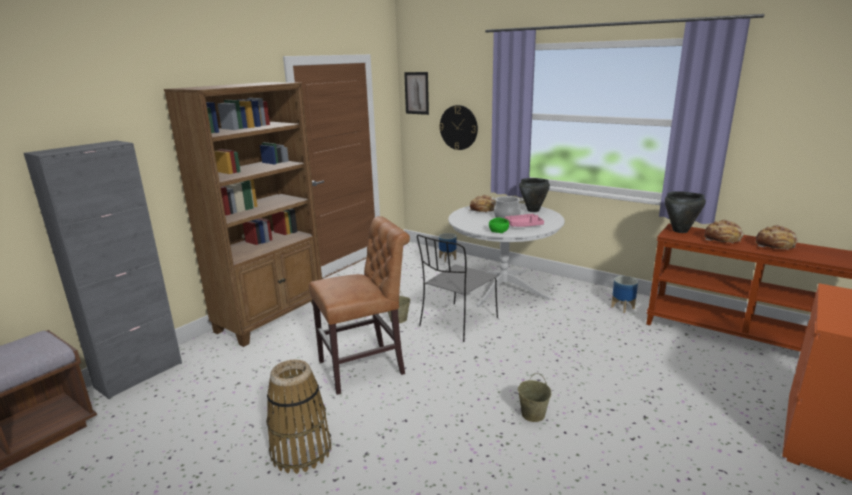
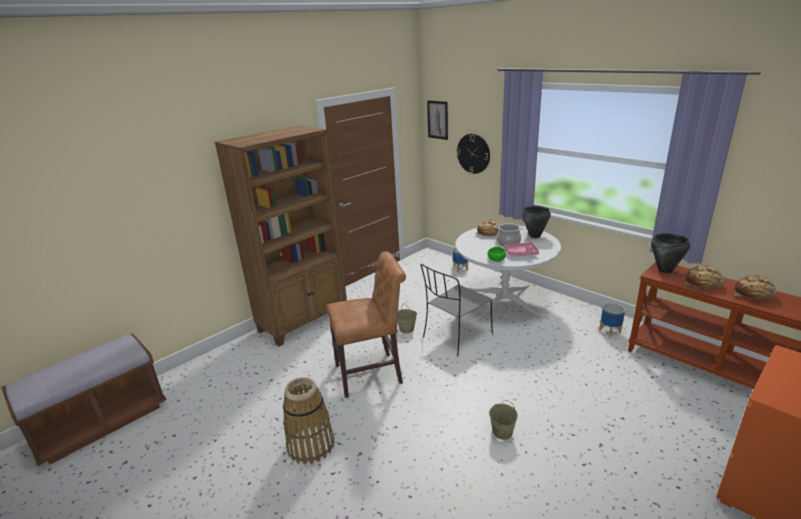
camera: 10 degrees right, 5 degrees up
(139, 375) = (199, 366): grey cabinet -> none

